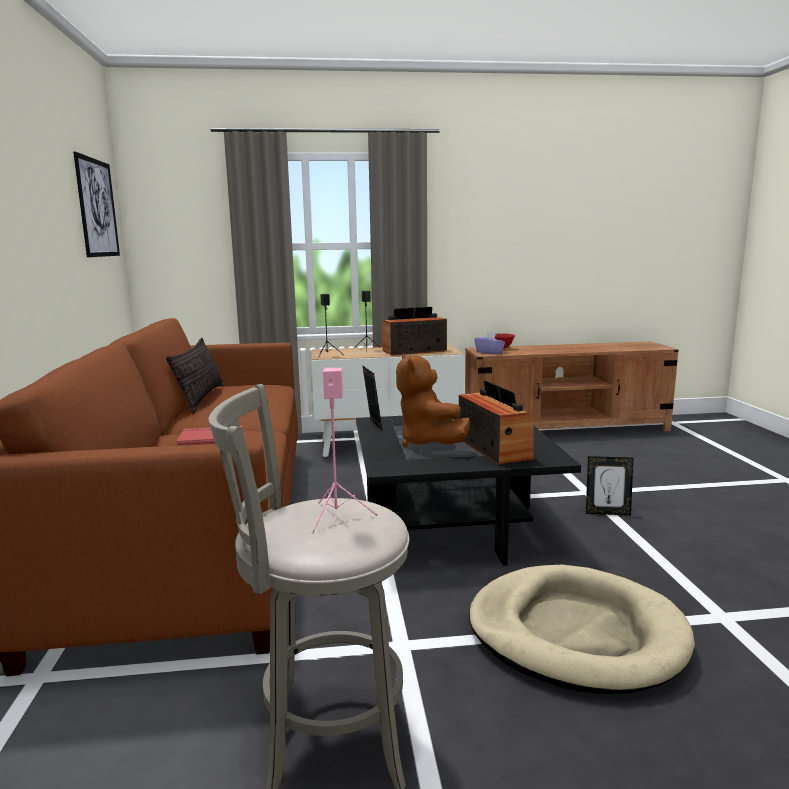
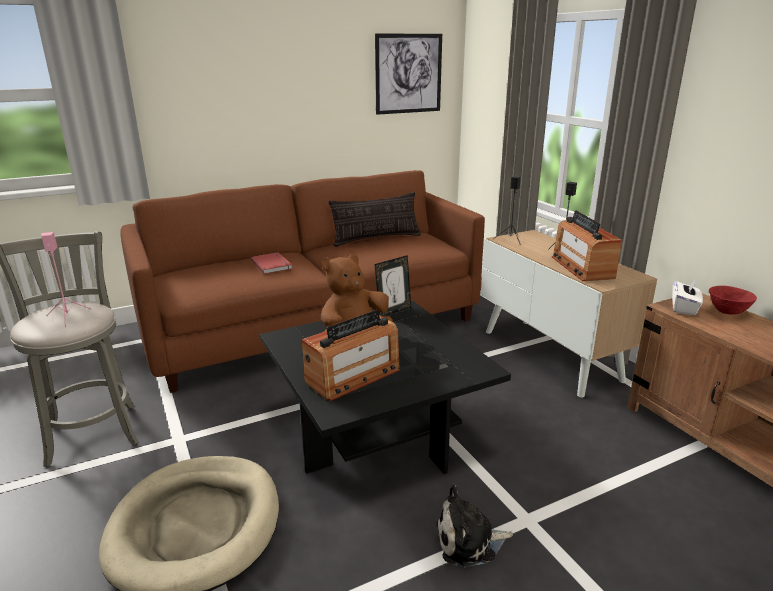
camera: 70 degrees right, 10 degrees up
(414, 351) = (582, 267): radio -> radio turned 150 degrees counterclockwise
(489, 352) = (684, 308): purple tissue box -> white tissue box
(607, 513) = (469, 541): picture frame -> plush toy

